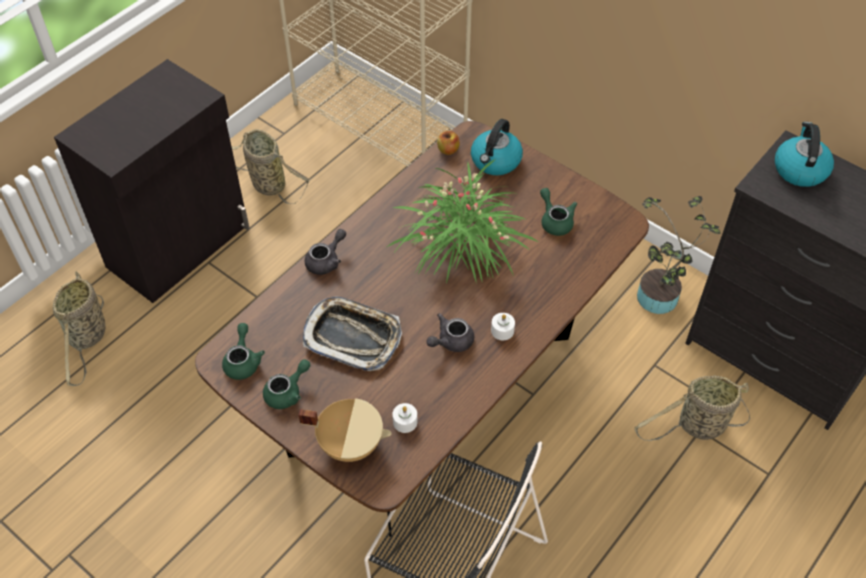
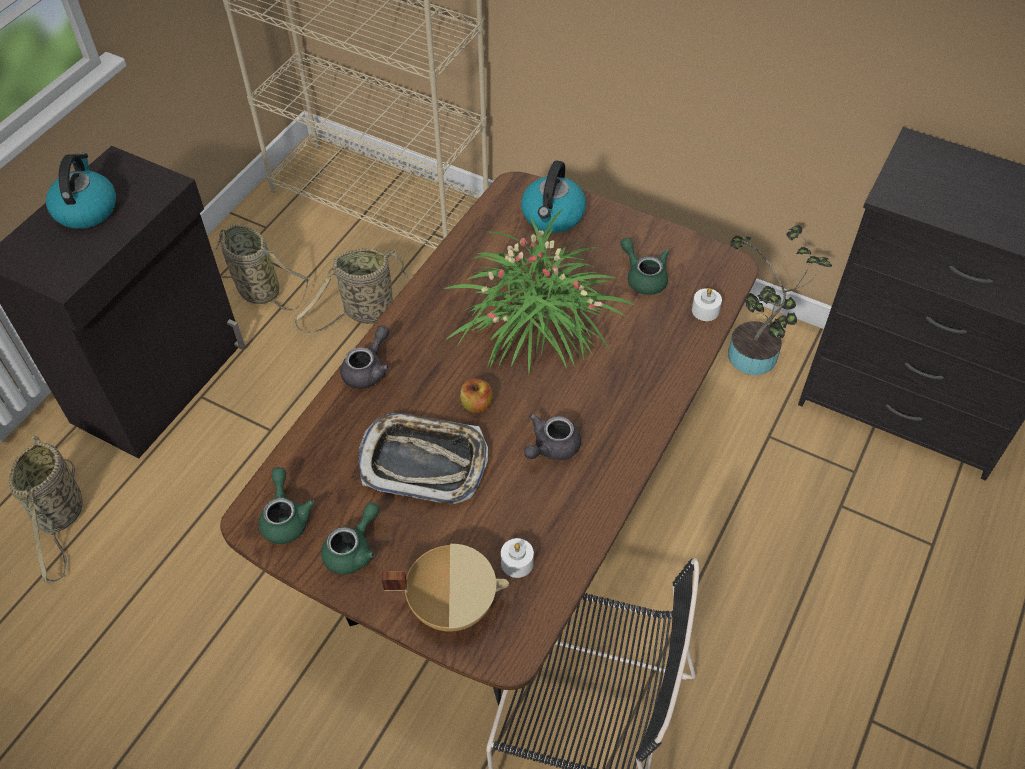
camera: 10 degrees left, 0 degrees up
(448, 150) = (491, 210): apple -> apple (476, 404)
(502, 330) = (613, 423): white candle -> white candle (705, 310)
(697, 426) = (837, 501): basket -> basket (365, 313)
(799, 169) = (933, 170): kettle -> kettle (86, 209)

